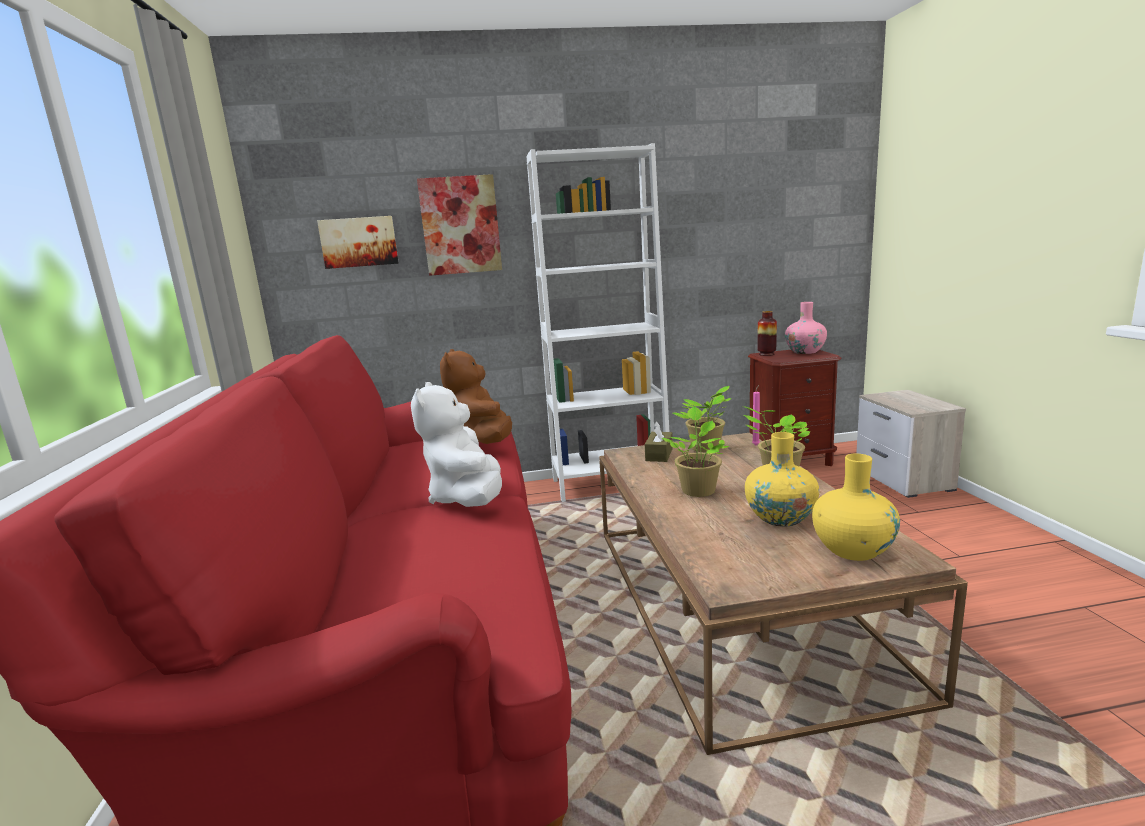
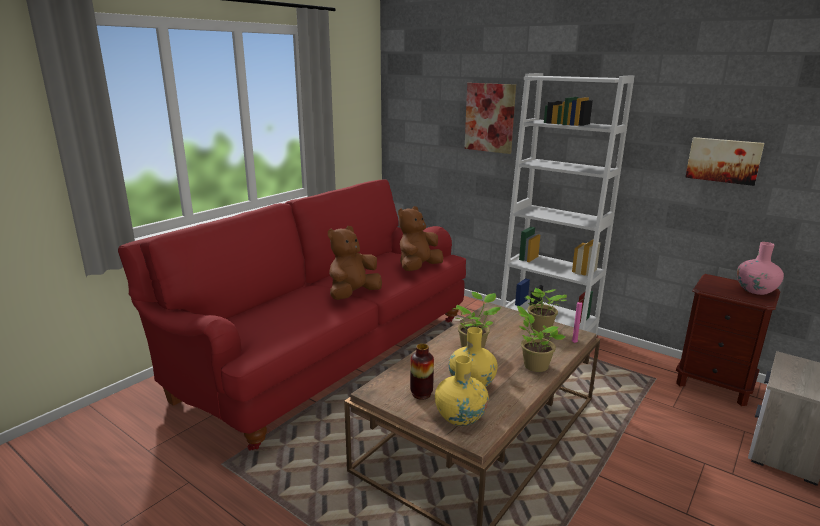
camera: 45 degrees right, 5 degrees up
(359, 242) = (431, 119): picture -> picture (723, 160)
(468, 499) = (353, 295): white plush toy -> brown plush toy
(659, 454) = (506, 319): brown tissue box -> none
(766, 354) = (714, 279): vase -> vase (421, 394)

